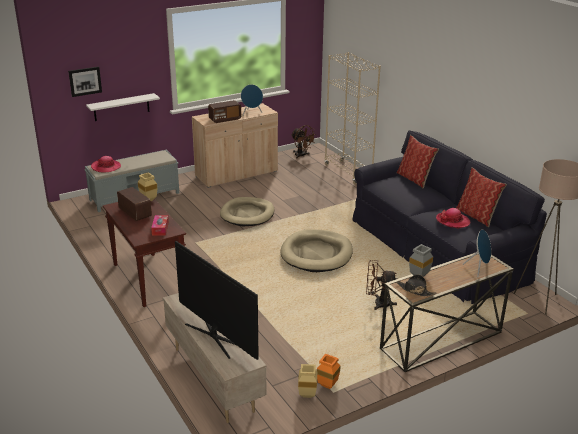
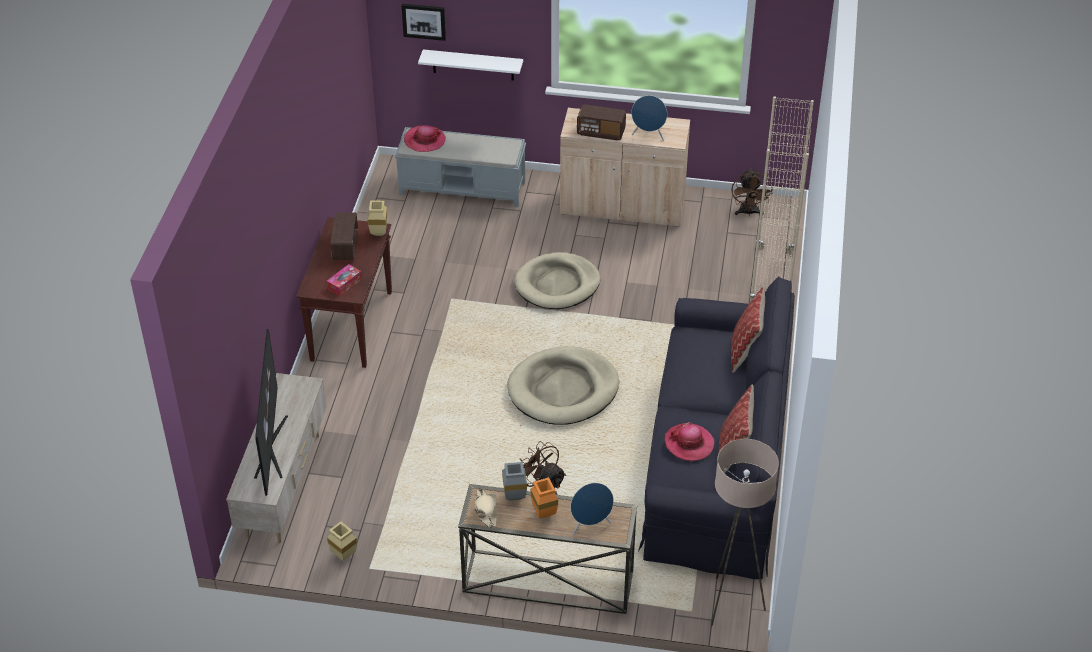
camera: 40 degrees right, 15 degrees up
(326, 385) = (372, 557): orange vase -> orange vase (542, 513)
(415, 290) = (486, 511): black hat -> beige hat

